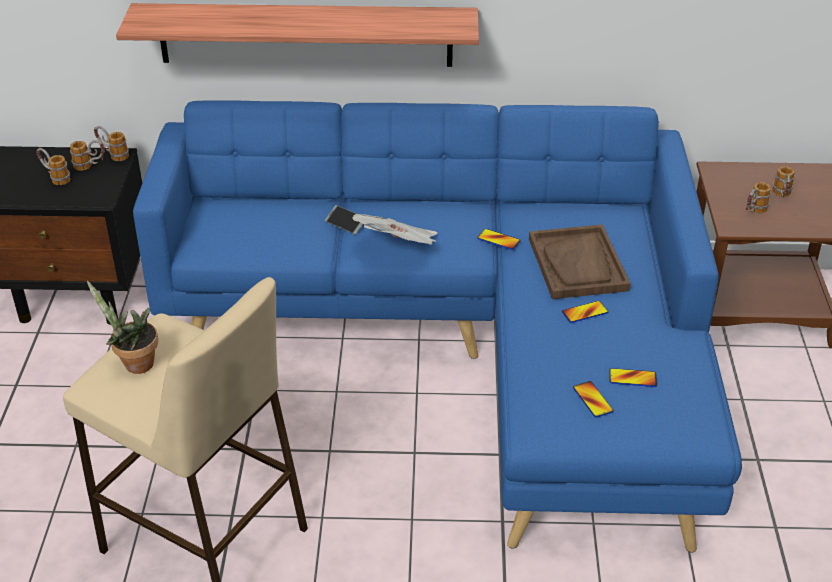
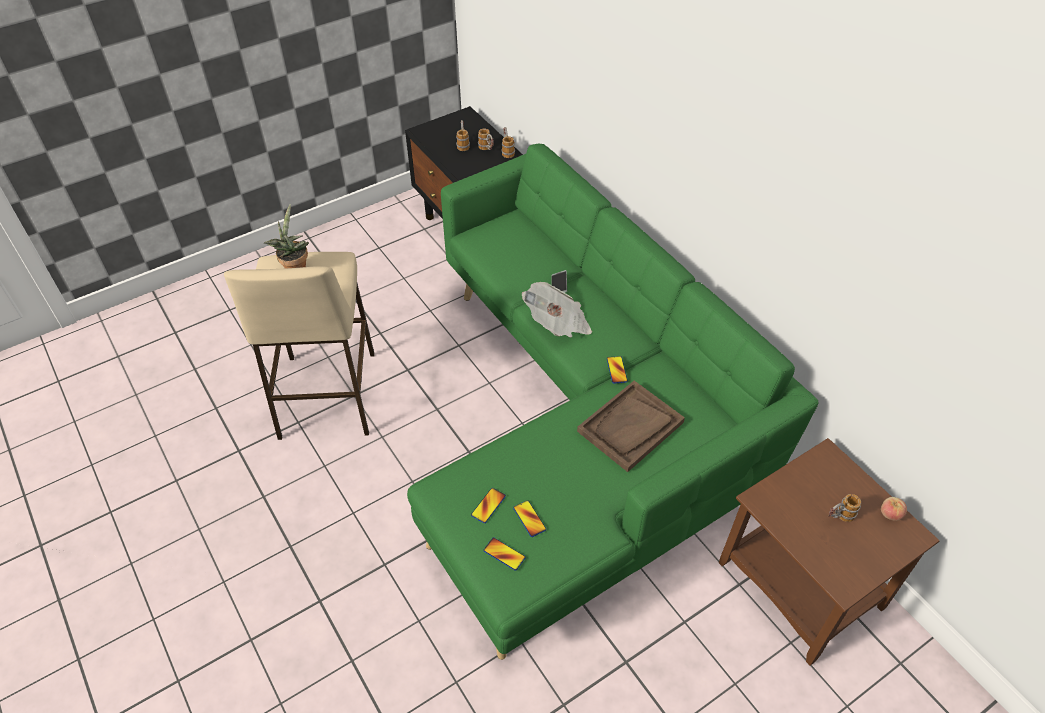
camera: 55 degrees right, 10 degrees up
(305, 34) = (615, 141): shelf -> none
(472, 358) = (580, 434): blue sofa -> green sofa
(585, 312) = (579, 457): phone -> phone (504, 554)
(753, 212) = (794, 506): mug -> none
(797, 172) = (890, 514): none -> apple

